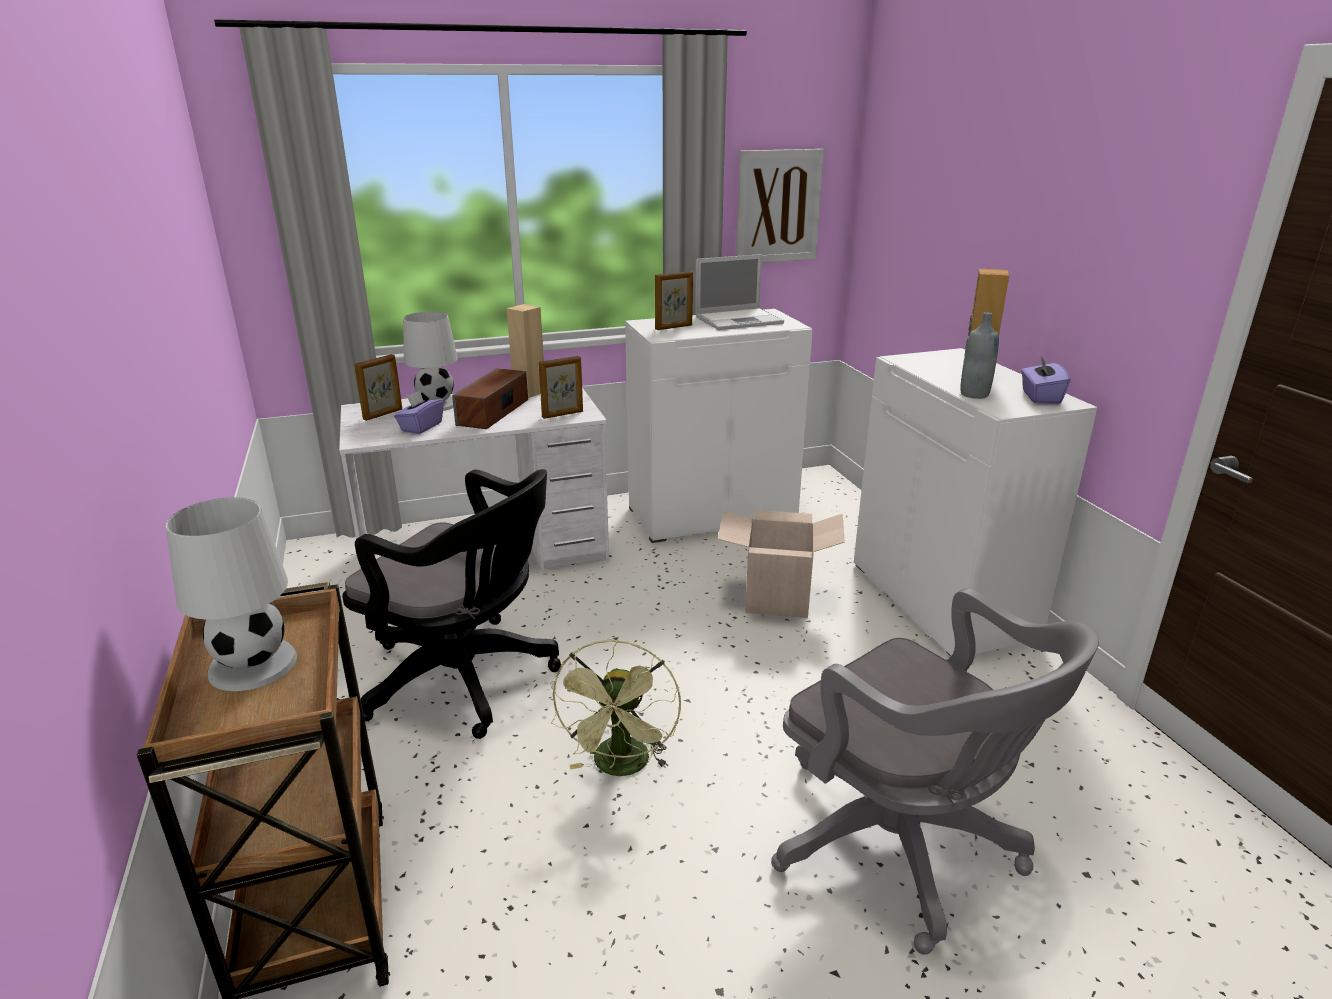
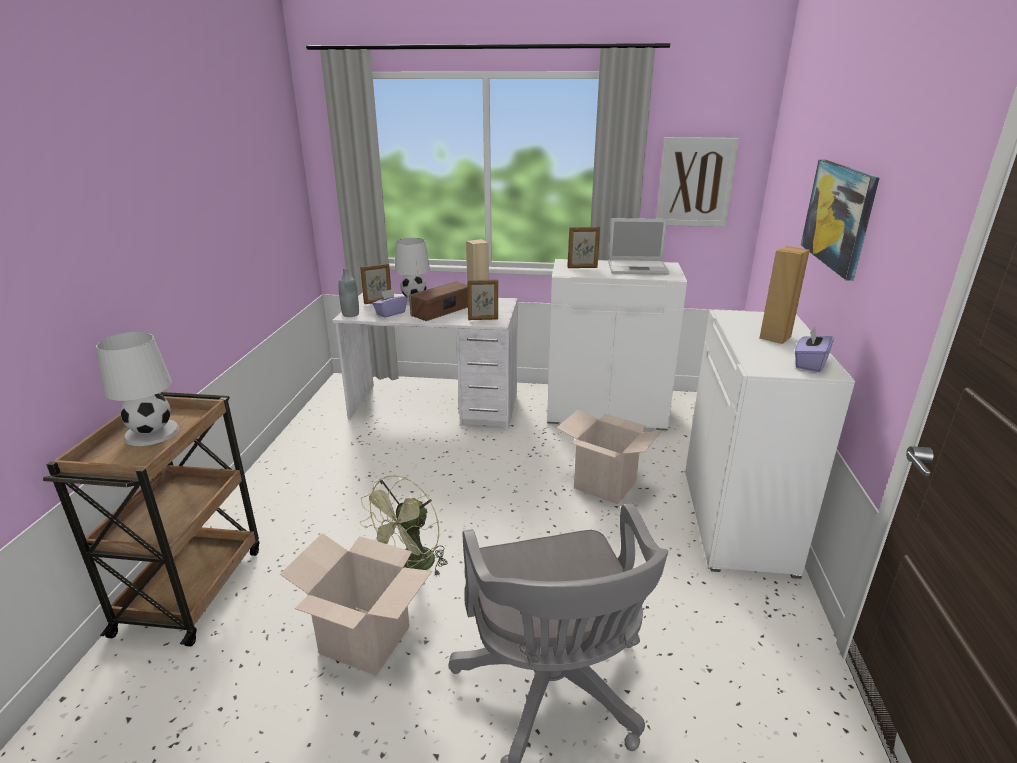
camera: 25 degrees right, 0 degrees up
(468, 680) = (365, 483): black office chair -> none
(637, 877) = (365, 640): none -> cardboard box
(974, 394) = (752, 351): grey bottle -> grey bottle (350, 314)
(1016, 230) = (838, 216): none -> picture

